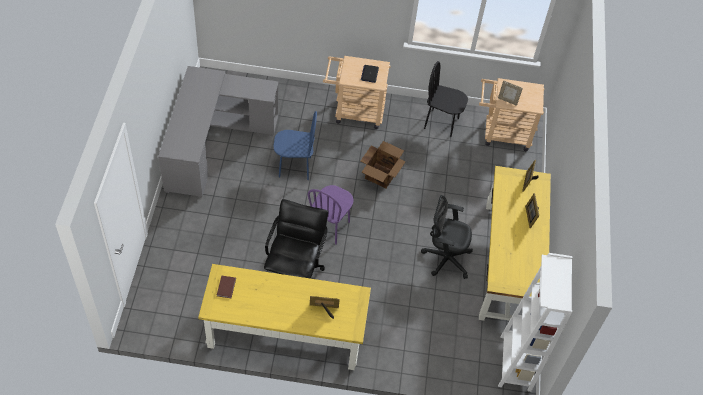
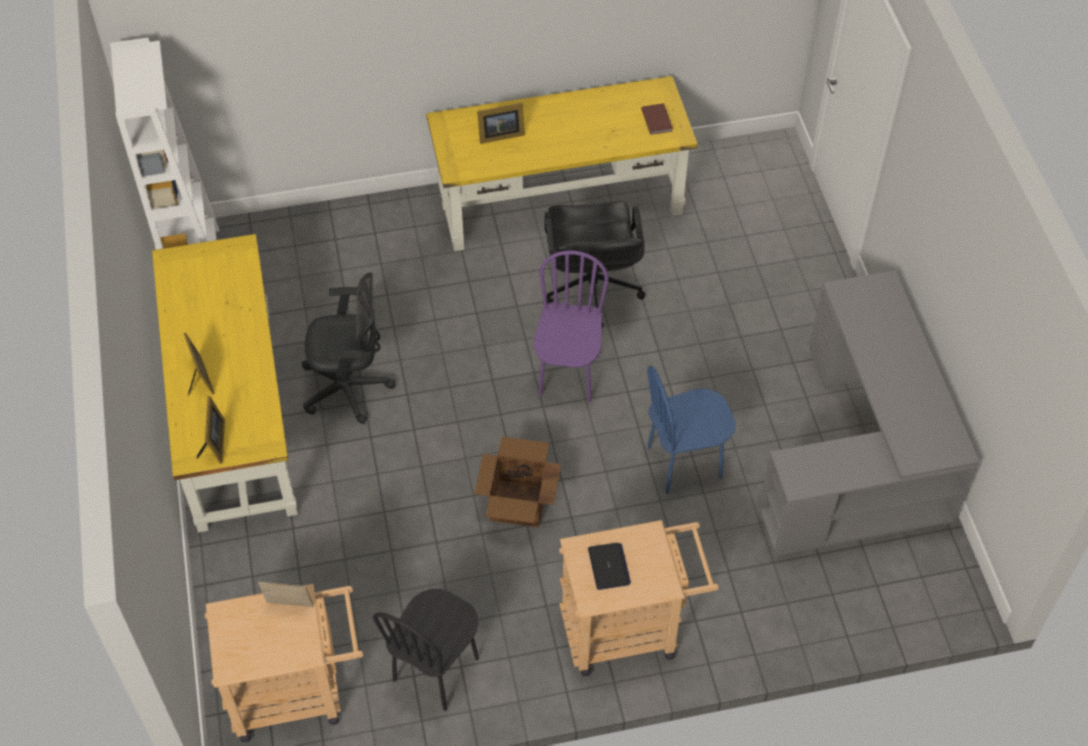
camera: 165 degrees right, 0 degrees up
(441, 123) = (436, 670): black chair -> black chair turned 120 degrees clockwise

